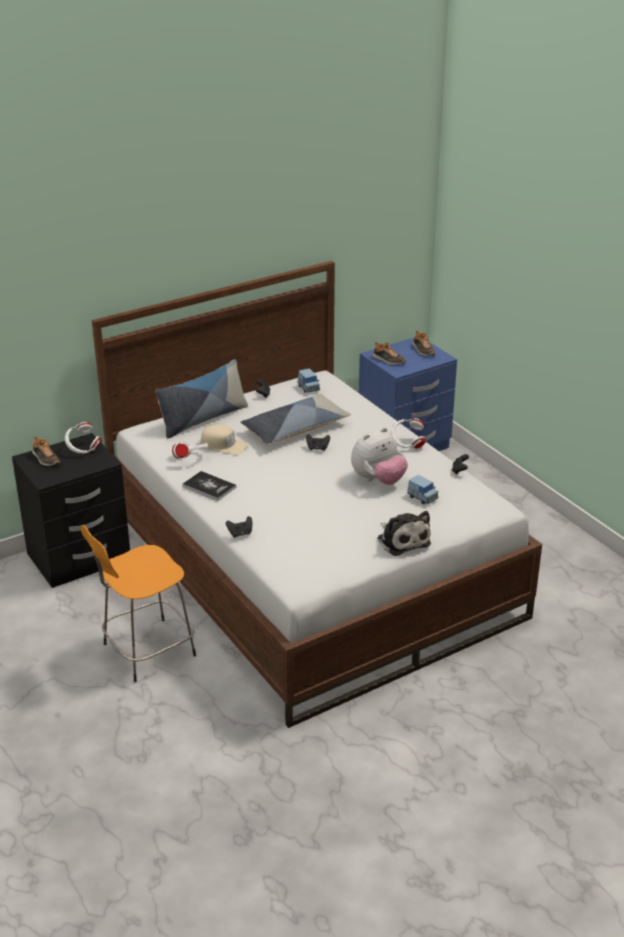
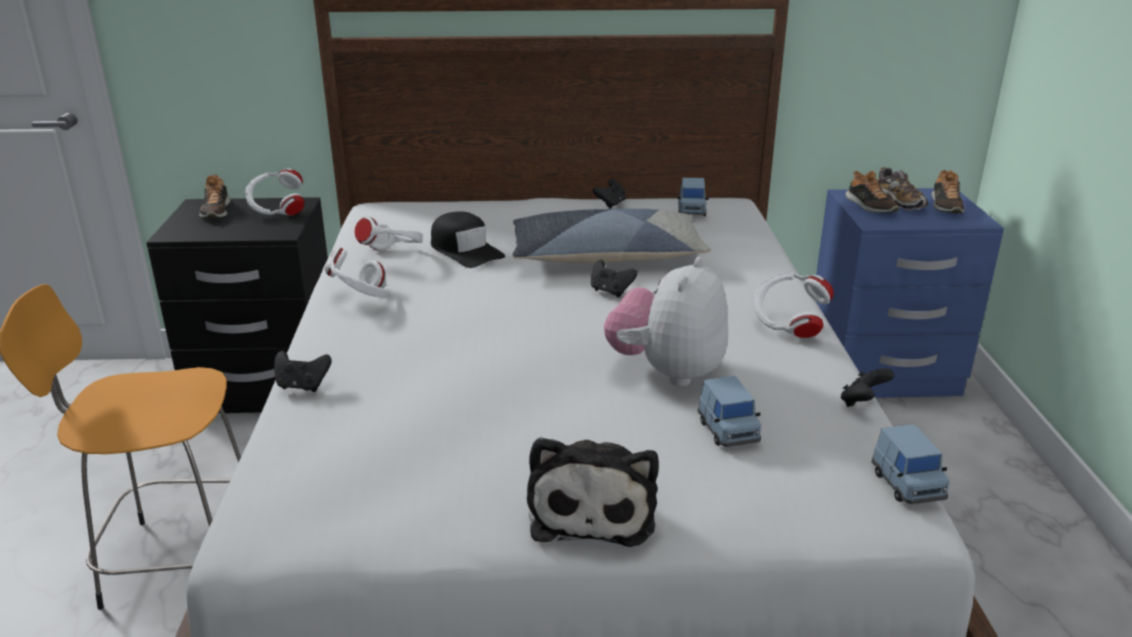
camera: 30 degrees right, 5 degrees down
(203, 419) = (483, 213): pillow -> none
(209, 487) = (361, 299): book -> white headphones
(223, 445) = (465, 250): beige cap -> black cap
(378, 480) = (667, 372): plush toy -> plush toy turned 120 degrees clockwise
(400, 354) = (899, 202): none -> shoe
(495, 497) = (907, 485): none -> blue toy car

